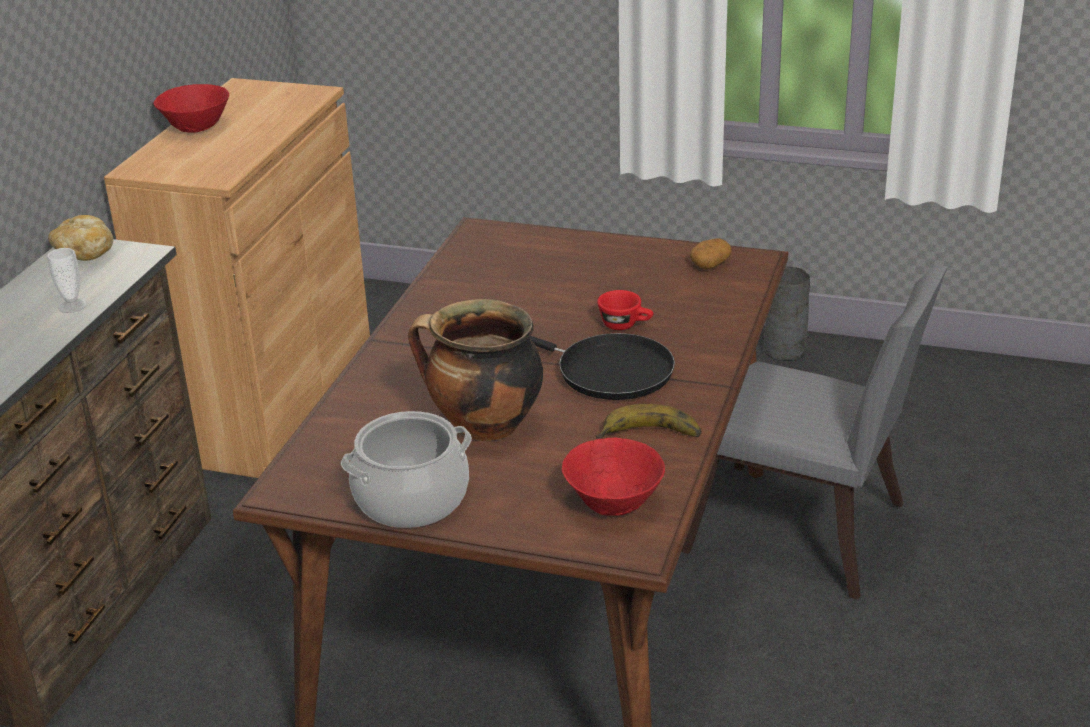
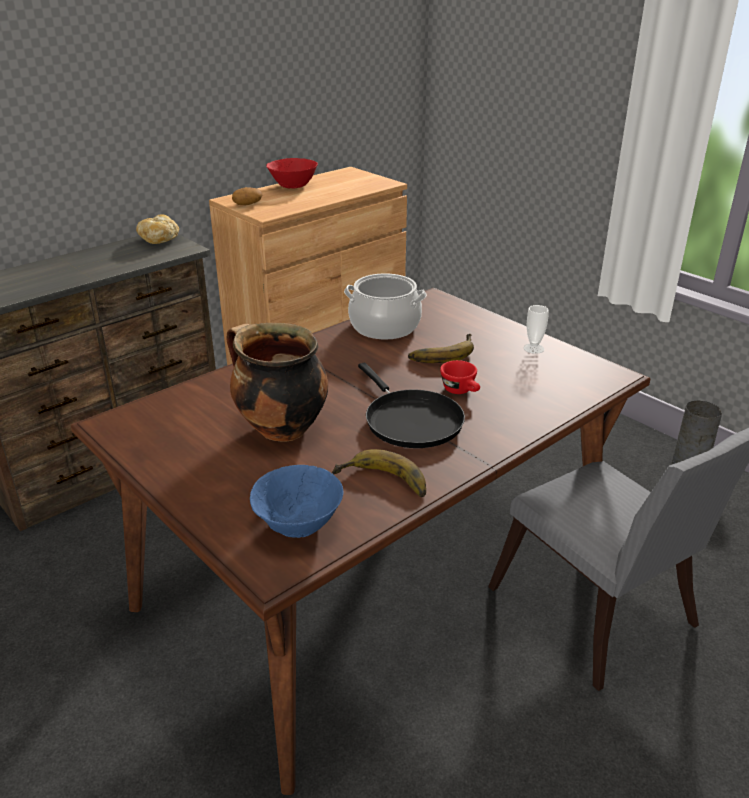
camera: 30 degrees right, 0 degrees up
(72, 306) = (111, 266): cup -> cup (533, 348)
(411, 499) = (172, 462): cooking pot -> cooking pot (384, 327)
(559, 291) = (440, 352): none -> banana
(613, 504) = (297, 525): red bowl -> blue bowl
(710, 264) = (574, 368): potato -> potato (248, 204)

